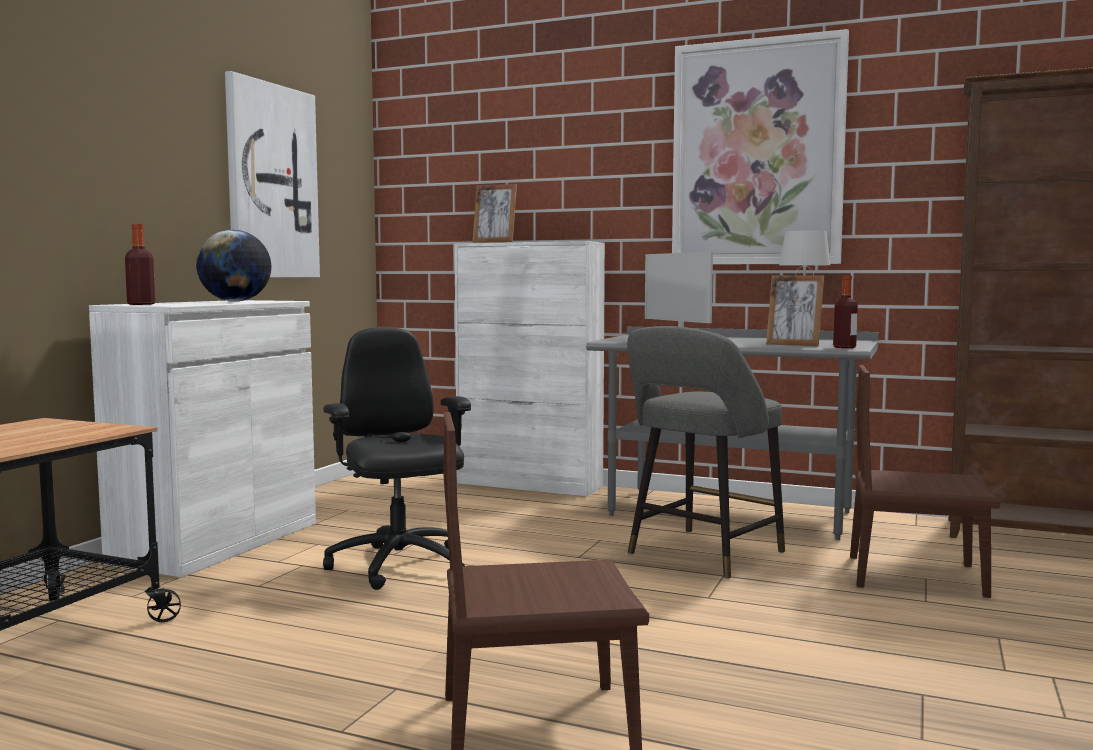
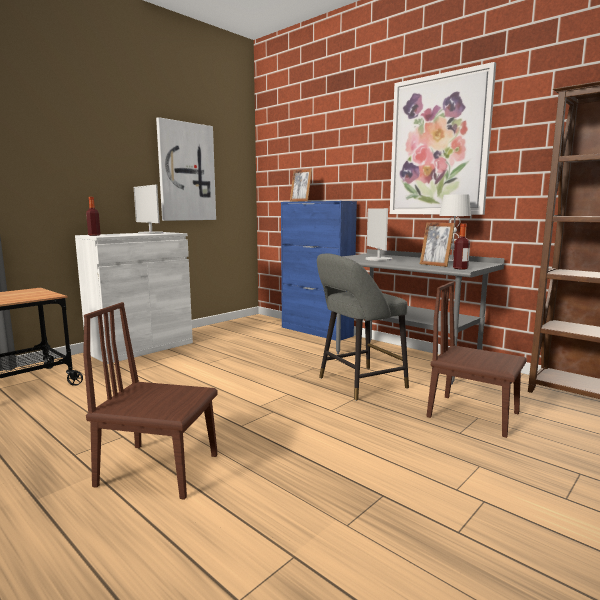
camera: 20 degrees right, 5 degrees up
(235, 301) = (150, 233): globe -> monitor
(398, 566) = (201, 370): black office chair -> none
(530, 485) = (316, 331): white cabinet -> blue cabinet

